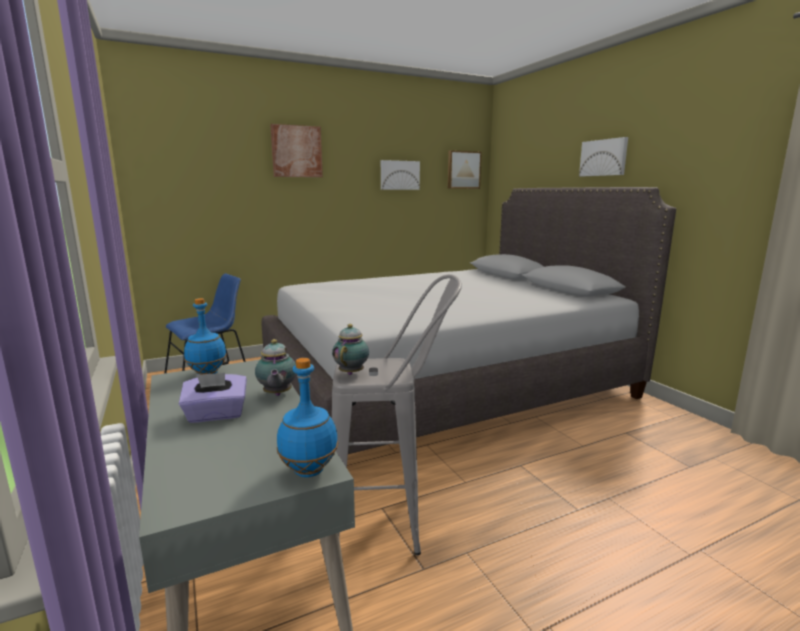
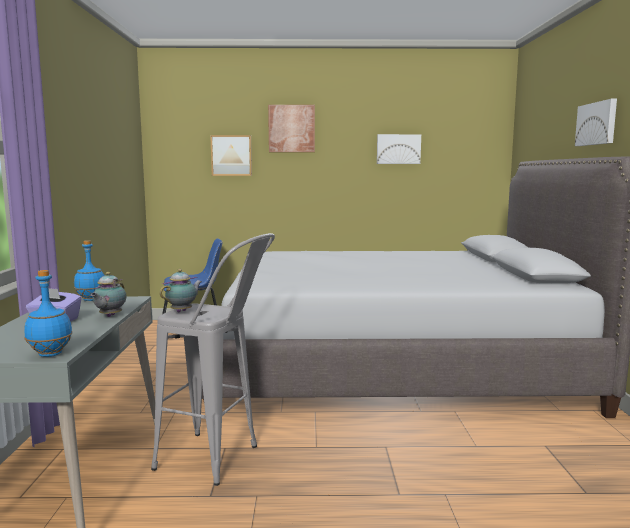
camera: 25 degrees right, 5 degrees down
(463, 170) = (476, 142): picture -> picture (231, 155)

